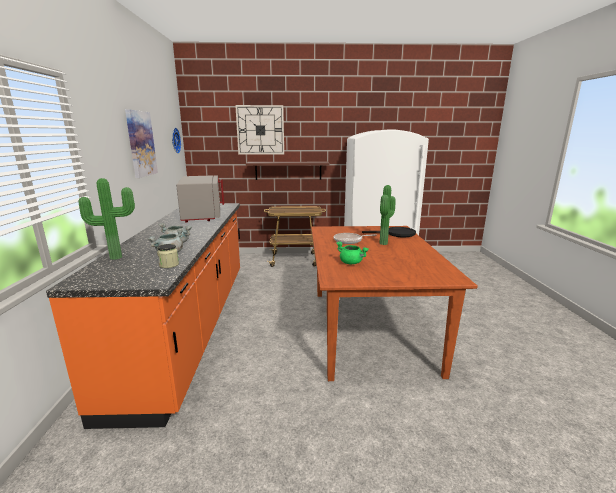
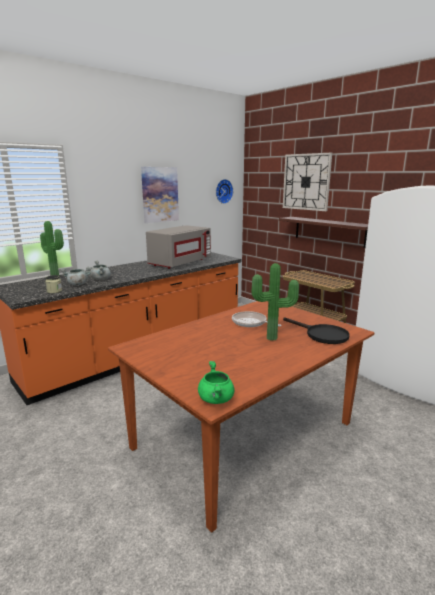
camera: 50 degrees right, 0 degrees up
(351, 263) = (184, 341): green cooking pot -> green cooking pot (216, 399)

